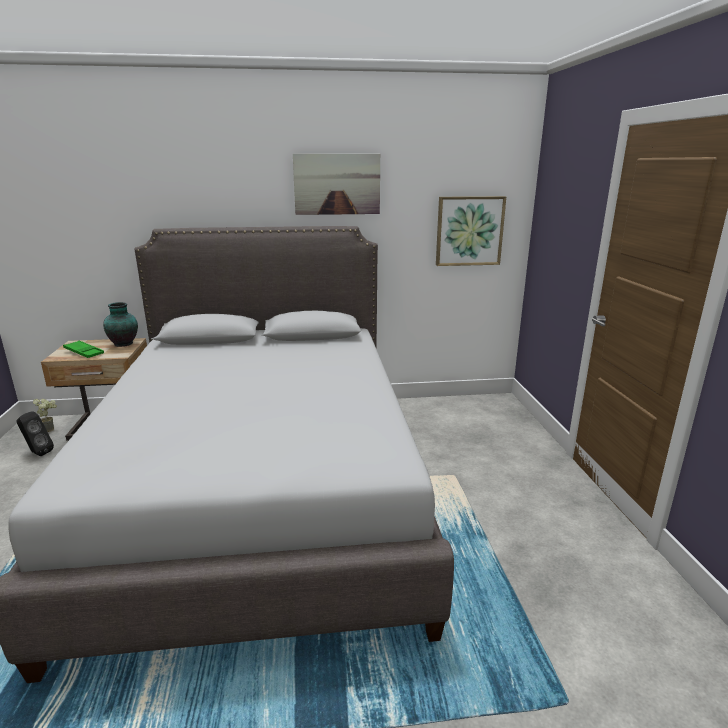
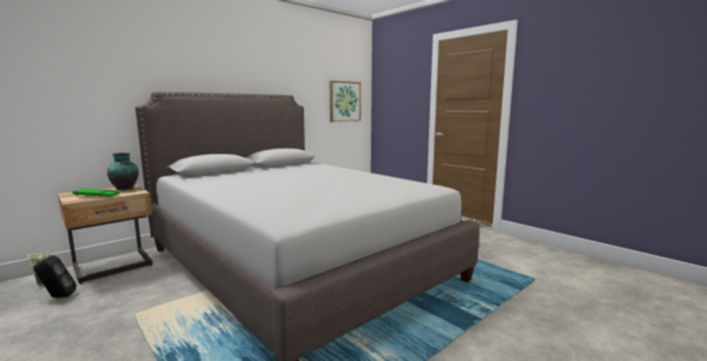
camera: 35 degrees left, 10 degrees down
(337, 184) = (275, 69): picture -> none

